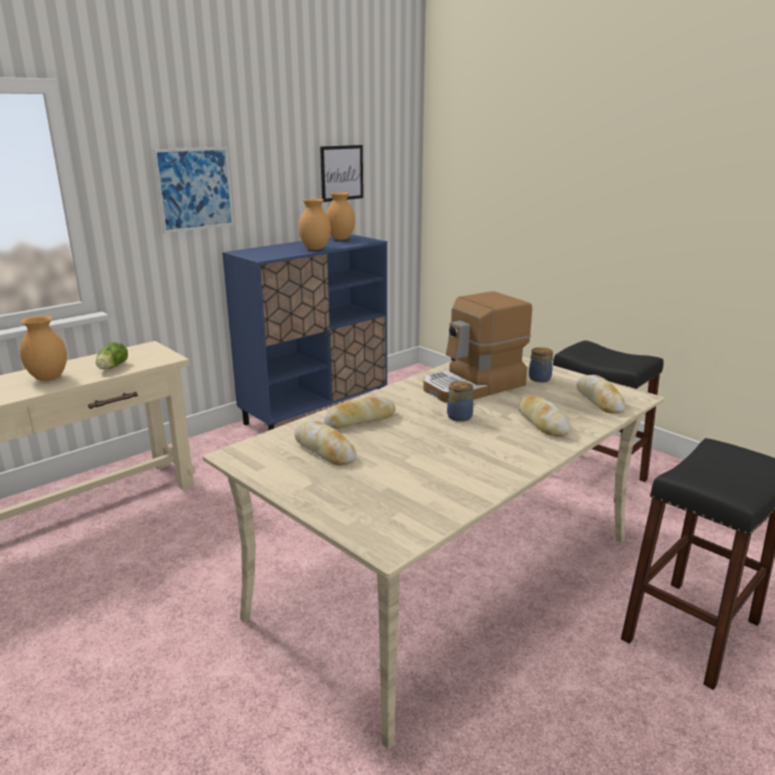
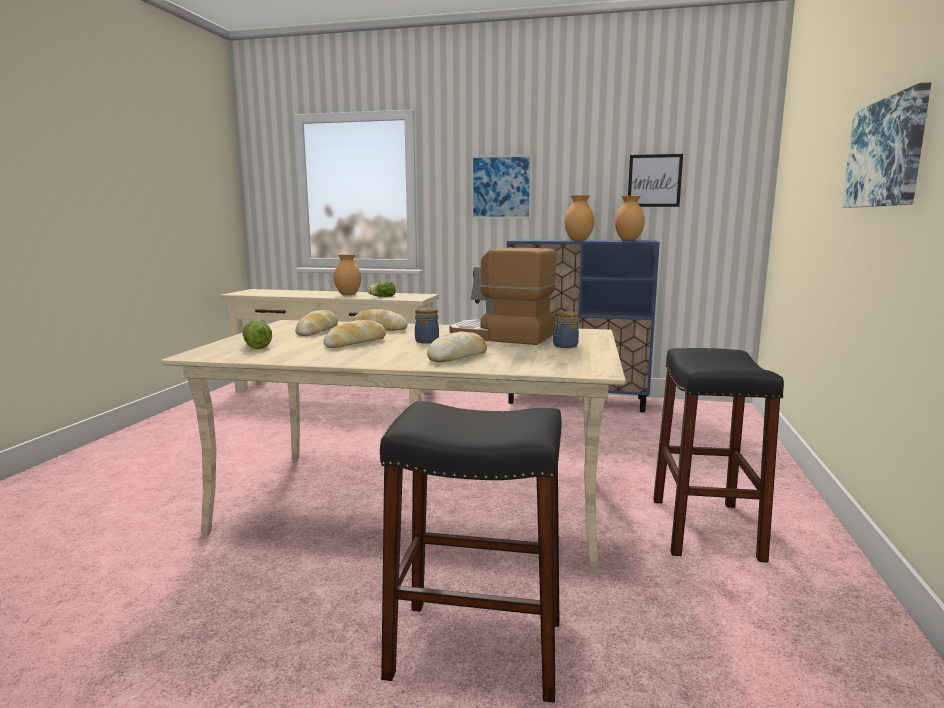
camera: 55 degrees right, 10 degrees down
(374, 499) = (257, 345): none -> lettuce
(599, 400) = (553, 363): bread -> bread (355, 342)
(644, 187) = (886, 153): none -> picture

